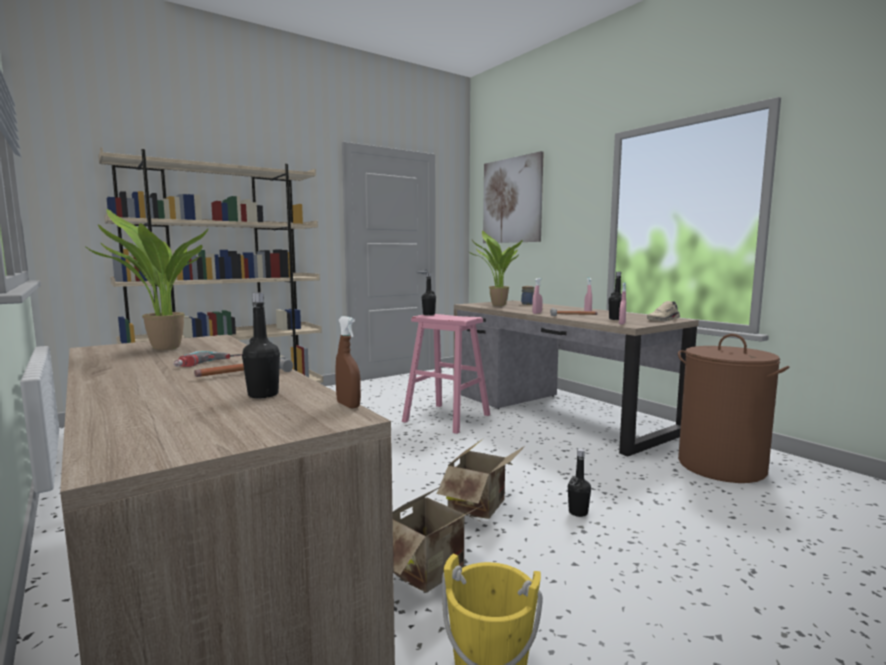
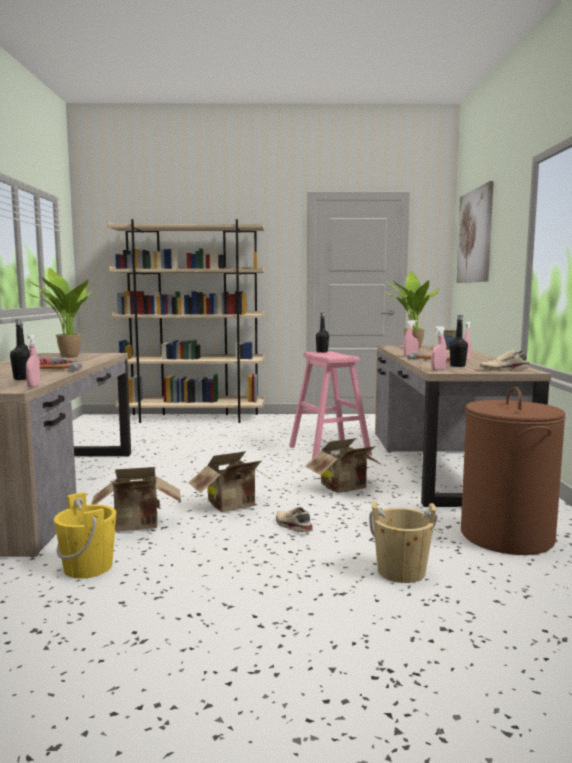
camera: 35 degrees right, 0 degrees up
(348, 405) = (34, 386): brown spray bottle -> pink spray bottle
(536, 454) = (346, 488): none -> cardboard box
(578, 512) = (292, 527): black bottle -> beige shoe
(738, 527) = (401, 571): none -> beige bucket

